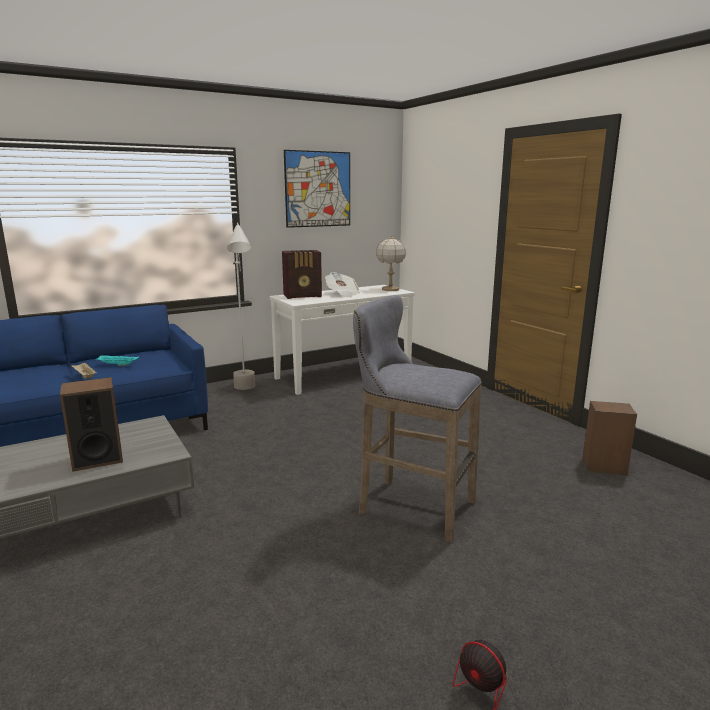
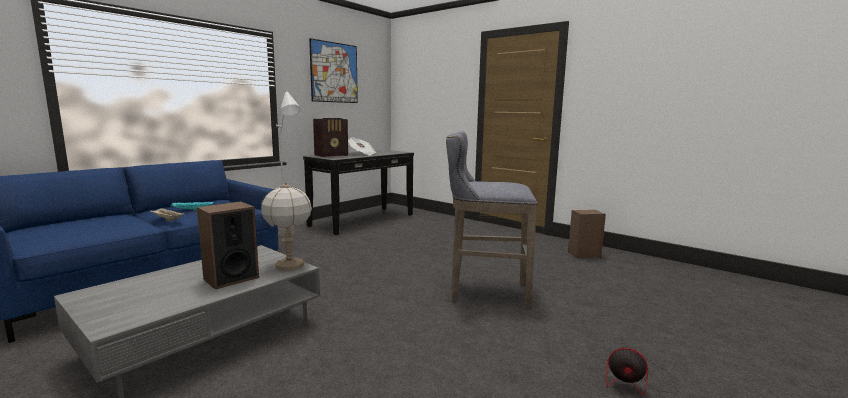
camera: 20 degrees left, 5 degrees down
(343, 375) = (362, 220): white console table -> black console table
(390, 289) = (394, 151): table lamp -> table lamp (289, 265)

